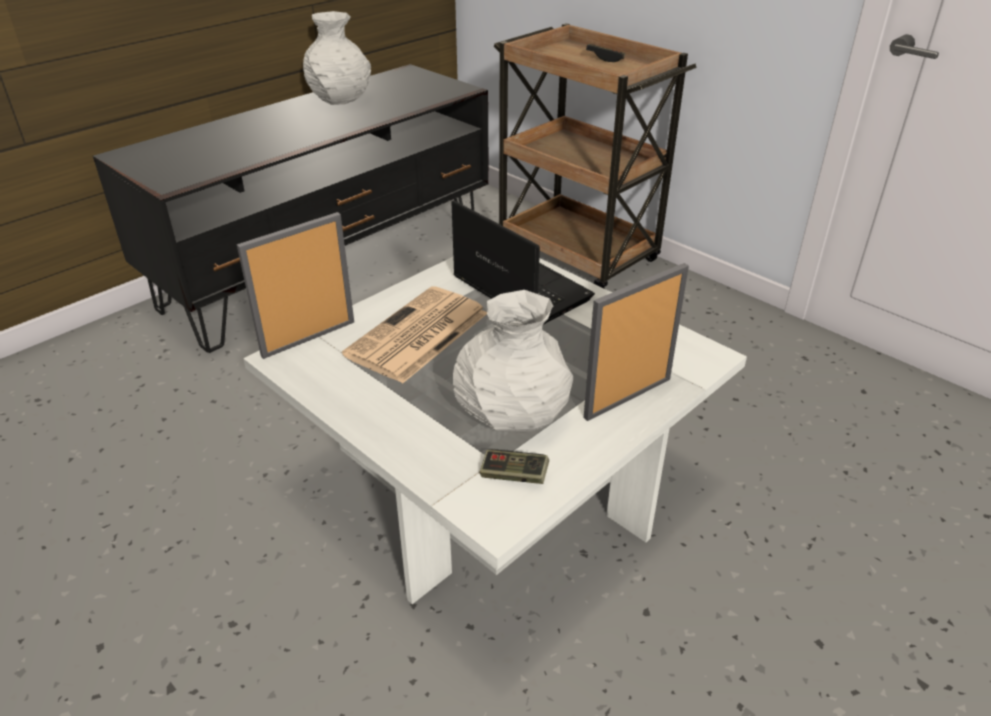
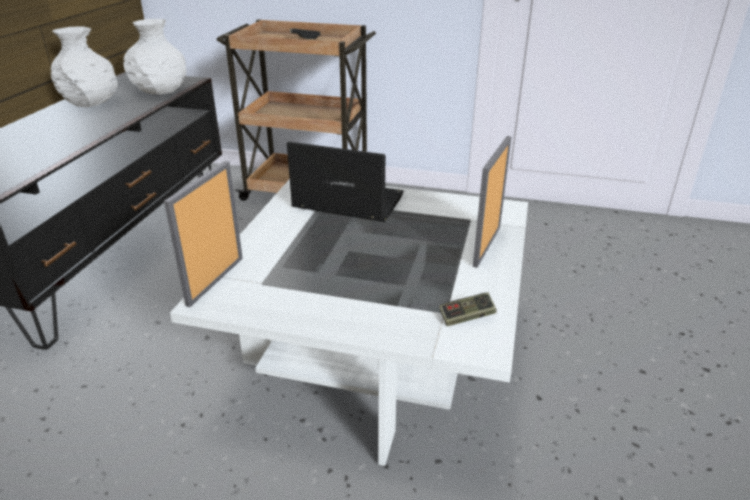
camera: 30 degrees left, 5 degrees down
(417, 335) = (303, 252): newspaper -> none
(511, 415) = (425, 281): white vase -> white vase (159, 91)

